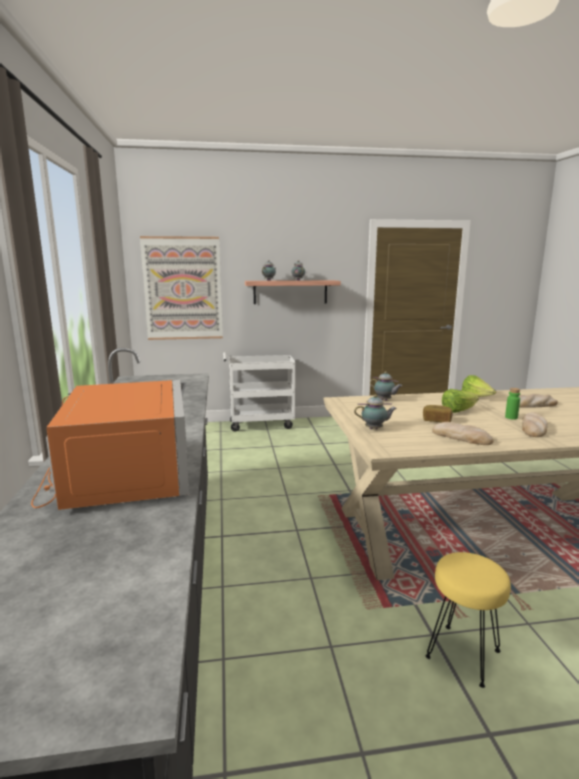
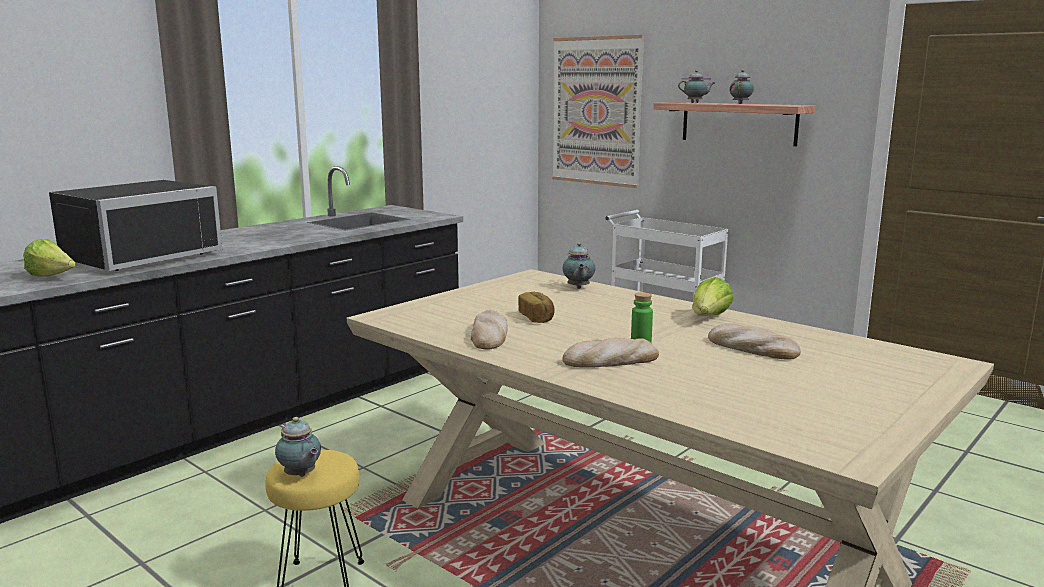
camera: 50 degrees right, 0 degrees up
(118, 475) = (138, 256): orange microwave -> black microwave
(375, 429) = (448, 303): teapot -> teapot (300, 475)
(458, 411) = (607, 320): lettuce -> lettuce (53, 277)

